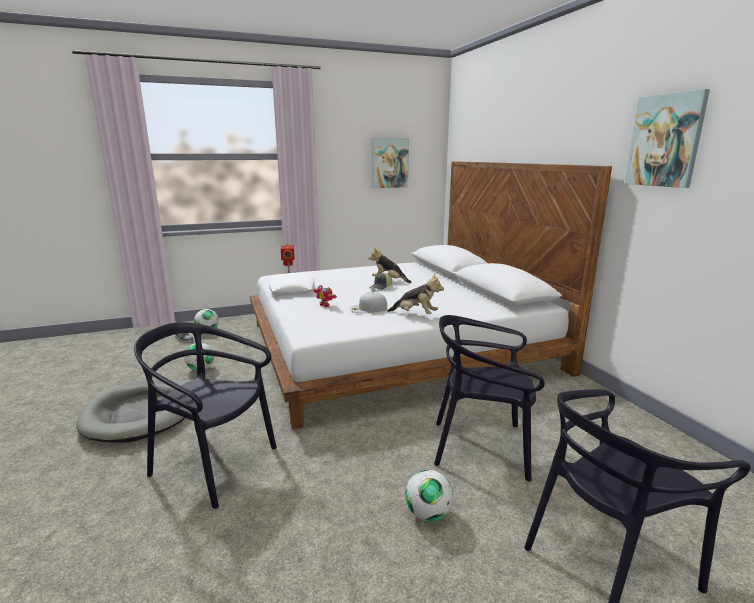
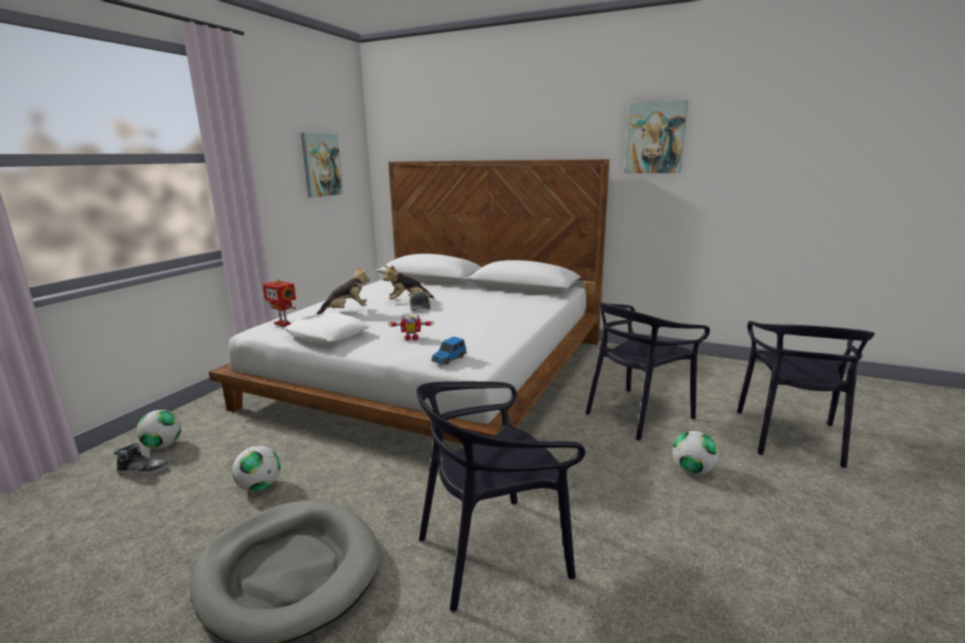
camera: 45 degrees left, 0 degrees up
(307, 325) = (448, 359): none -> toy car
(368, 308) = (461, 328): white cap -> none
(415, 314) = (512, 320): plush toy -> plush toy (347, 311)

